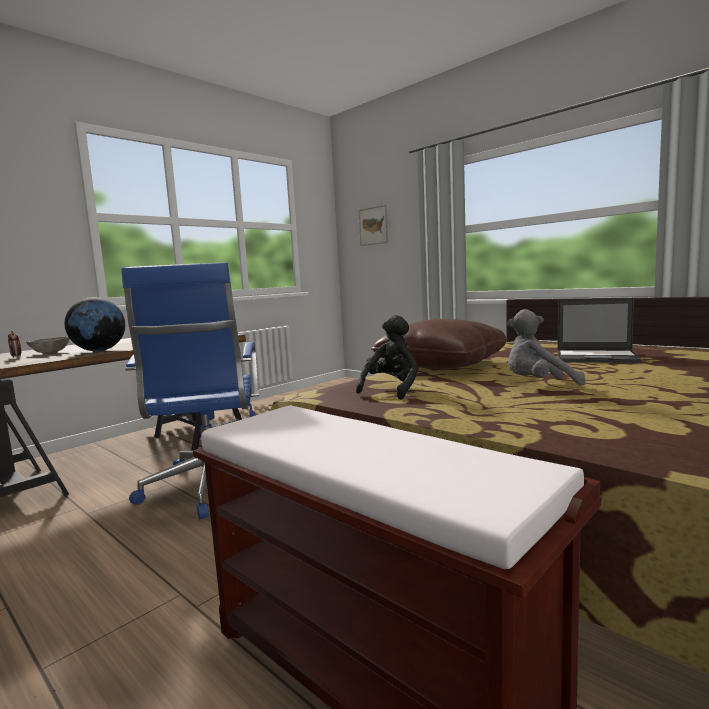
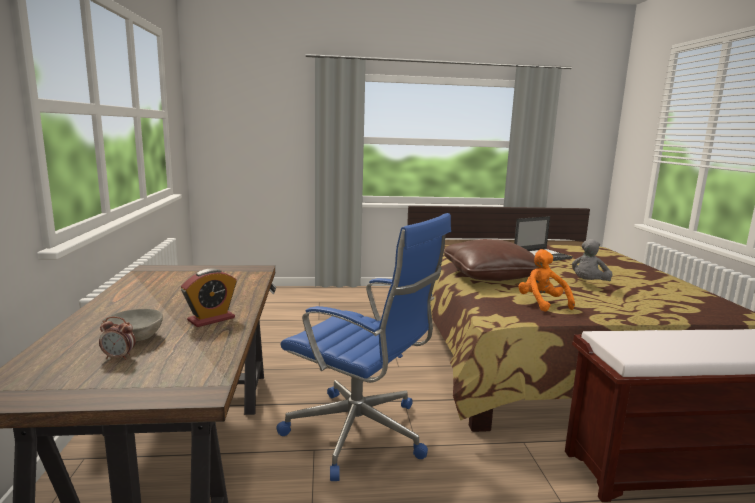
camera: 50 degrees left, 5 degrees up
(99, 350) = (211, 319): globe -> alarm clock
(373, 226) = (245, 120): picture -> none
(392, 390) = (542, 303): black plush toy -> orange plush toy

